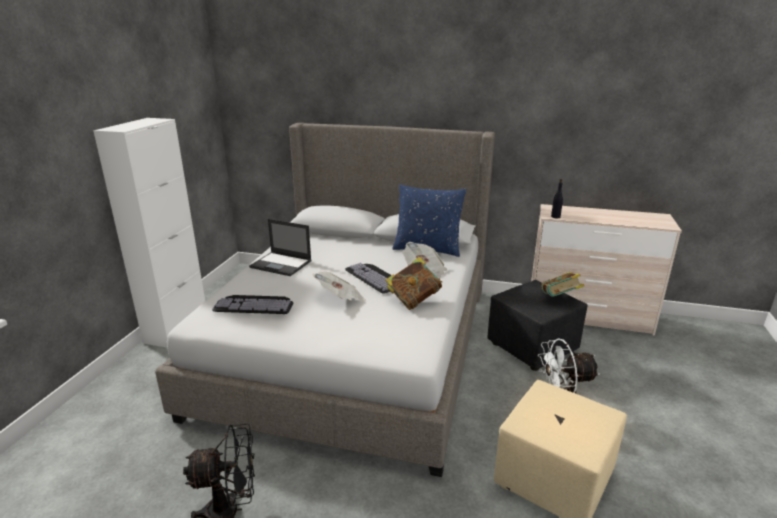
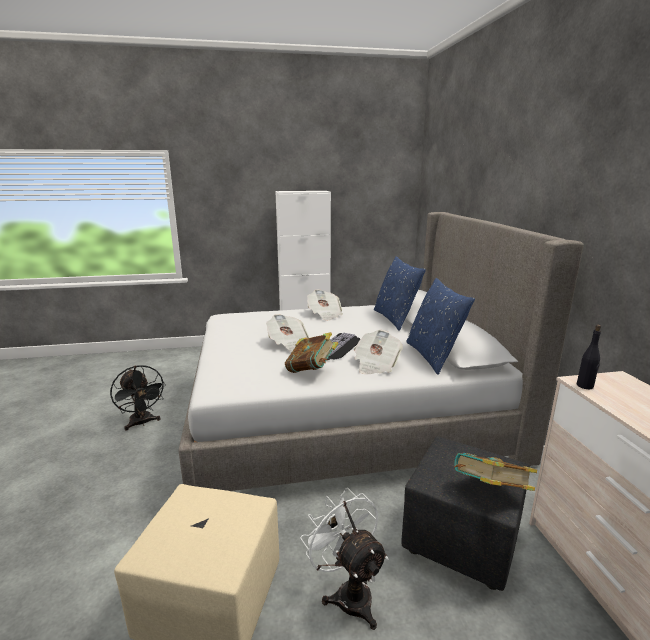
camera: 65 degrees right, 5 degrees down
(255, 304) = (252, 321): keyboard -> none
(281, 264) = (324, 314): laptop -> newspaper
(335, 239) = (395, 319): none -> blue pillow

